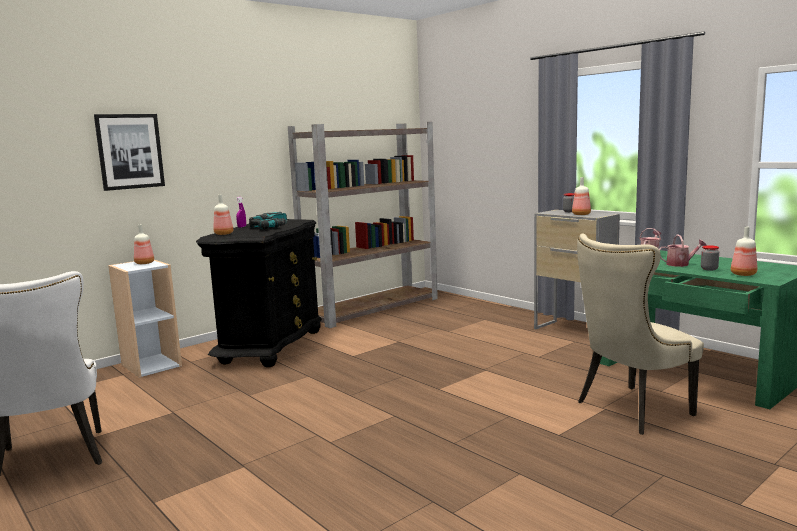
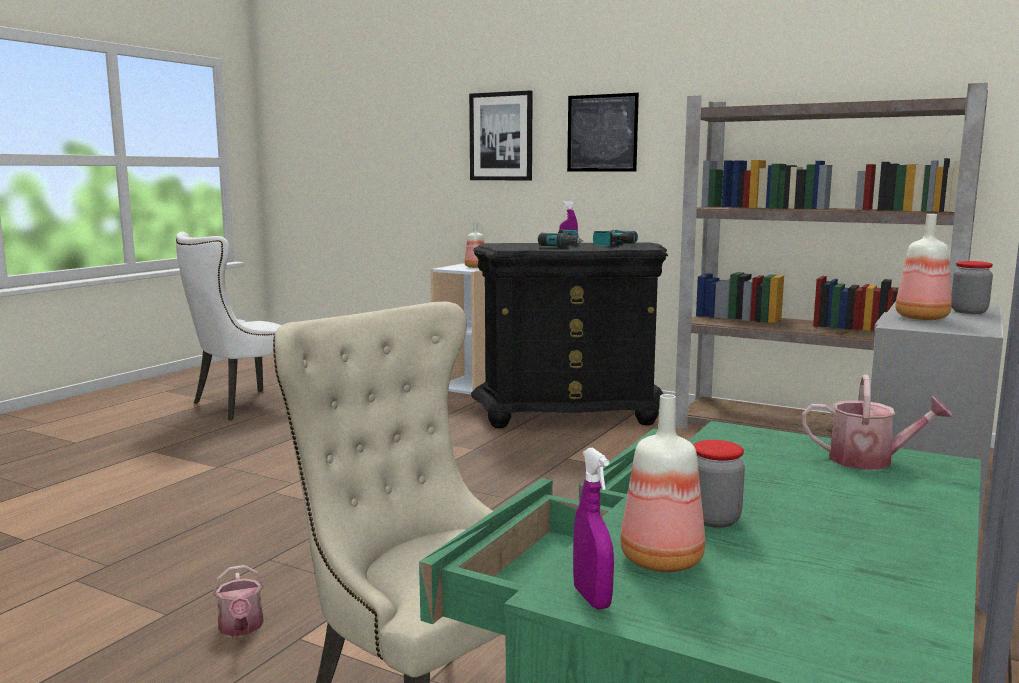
camera: 70 degrees right, 0 degrees up
(217, 146) = (602, 133): none -> picture
(224, 234) = (507, 244): bottle -> none
(680, 264) = (759, 489): watering can -> watering can (241, 628)
(772, 280) = (592, 598): none -> purple spray bottle

